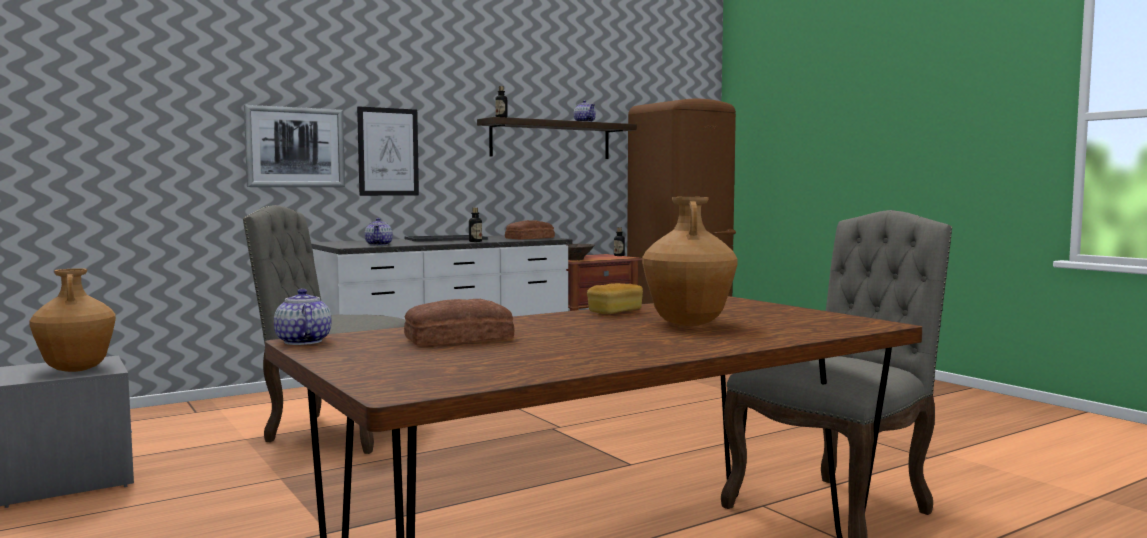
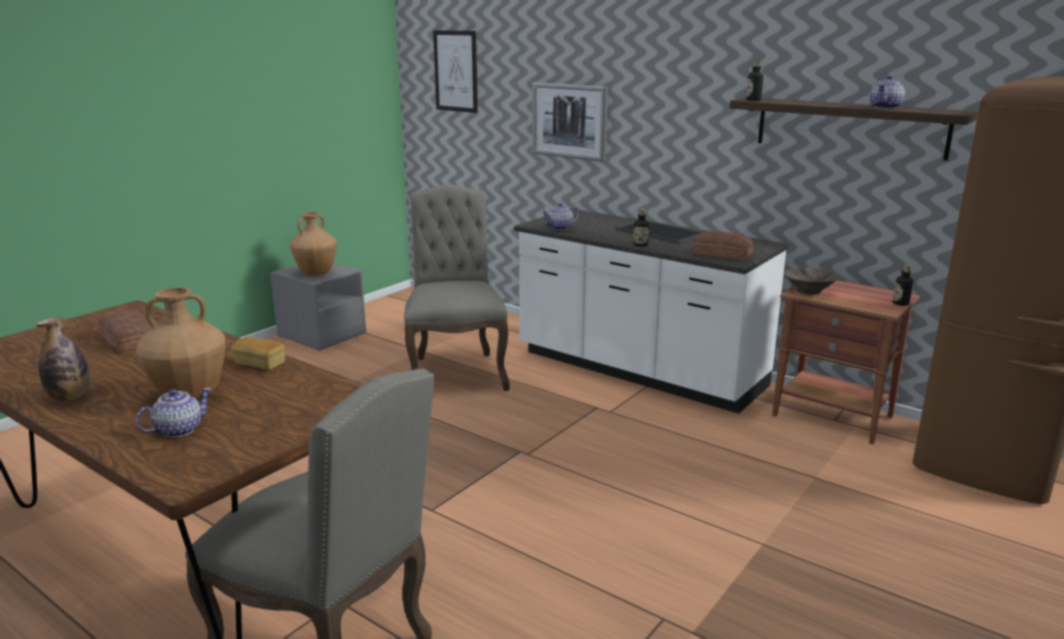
camera: 70 degrees right, 15 degrees up
(302, 341) = (127, 308): teapot -> teapot (178, 430)
(388, 152) = (647, 130): picture -> picture (456, 71)
(656, 349) = (70, 397): none -> bottle

